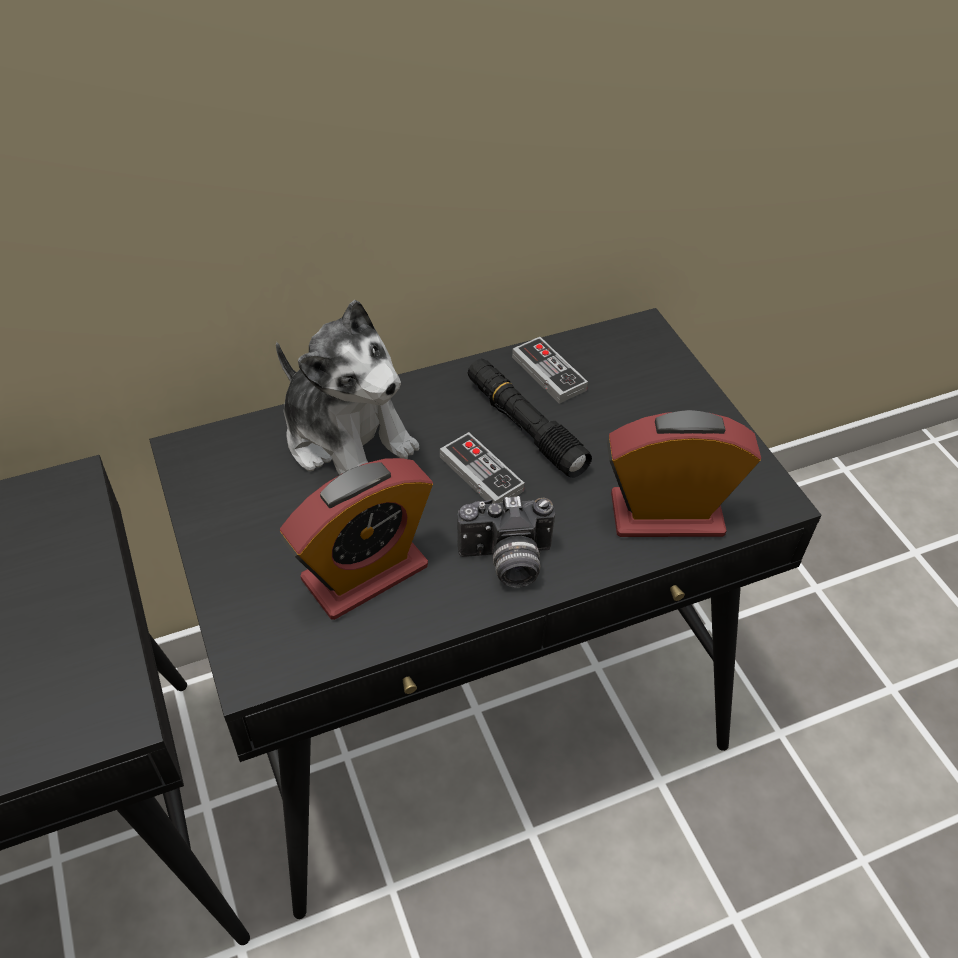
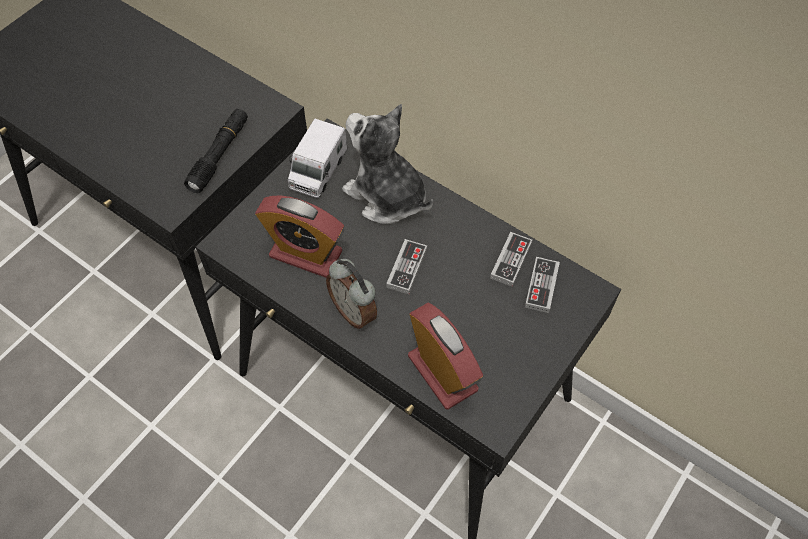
camera: 60 degrees right, 10 degrees up
(232, 491) = (318, 170): none -> toy truck
(347, 439) = (386, 196): plush toy -> plush toy turned 120 degrees clockwise
(506, 562) = (354, 311): camera -> alarm clock
(524, 426) = (458, 270): black flashlight -> black flashlight (219, 155)
(605, 365) = (541, 286): none -> game controller

